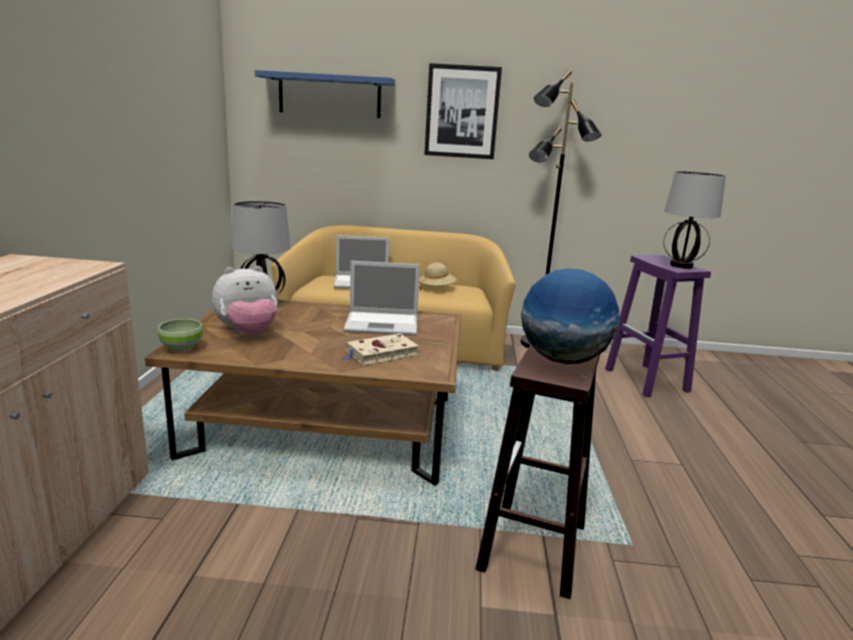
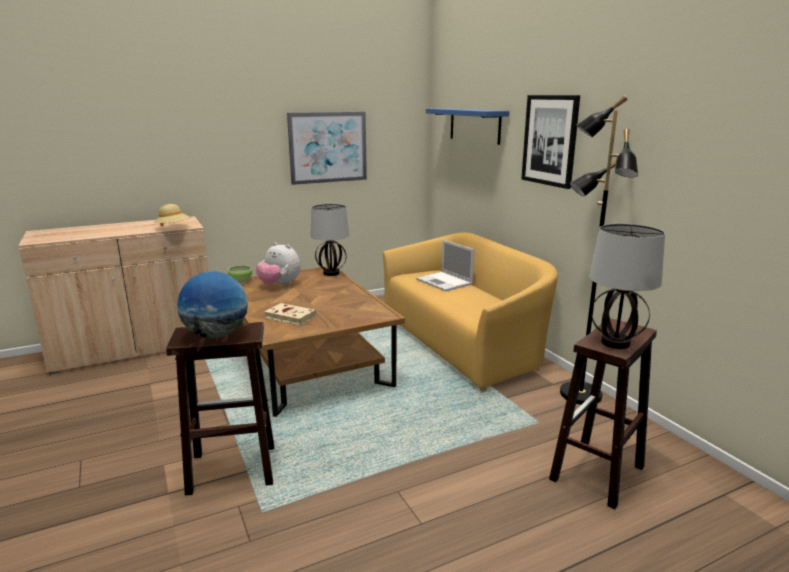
camera: 60 degrees right, 0 degrees up
(152, 119) = (328, 147): none -> picture
(383, 324) = (344, 305): laptop -> none
(436, 288) = (481, 302): beige hat -> beige hat (173, 228)
(647, 380) = (597, 474): purple stool -> brown stool

